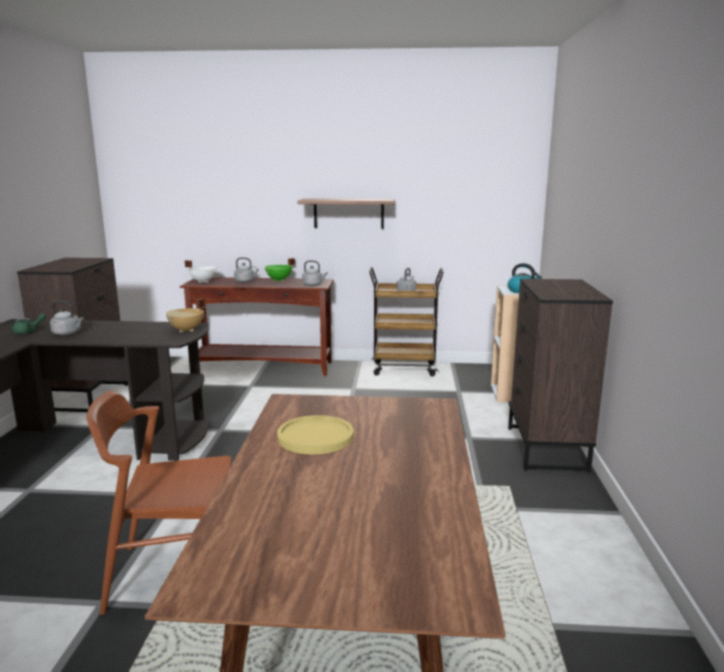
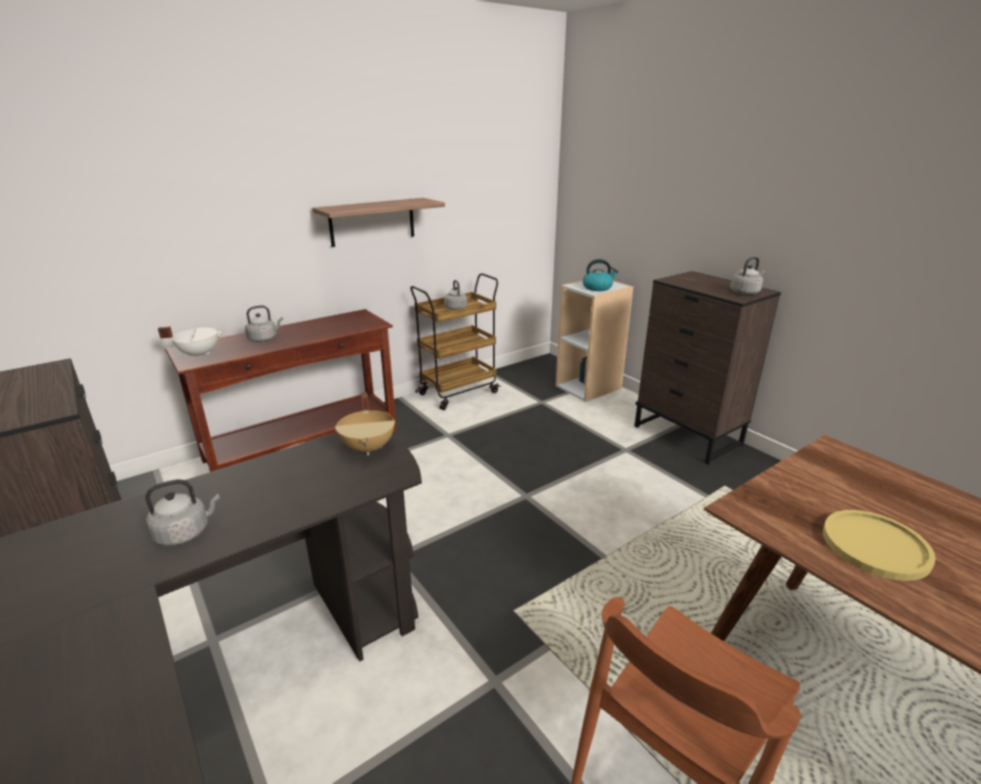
camera: 40 degrees left, 10 degrees up
(28, 331) = (86, 563): green teapot -> none
(279, 280) = (305, 326): green cooking pot -> none
(313, 285) = (366, 324): grey kettle -> grey kettle (745, 292)

